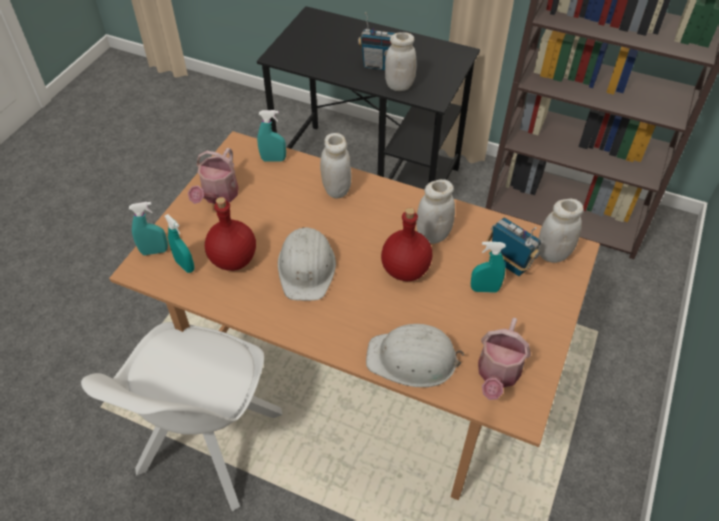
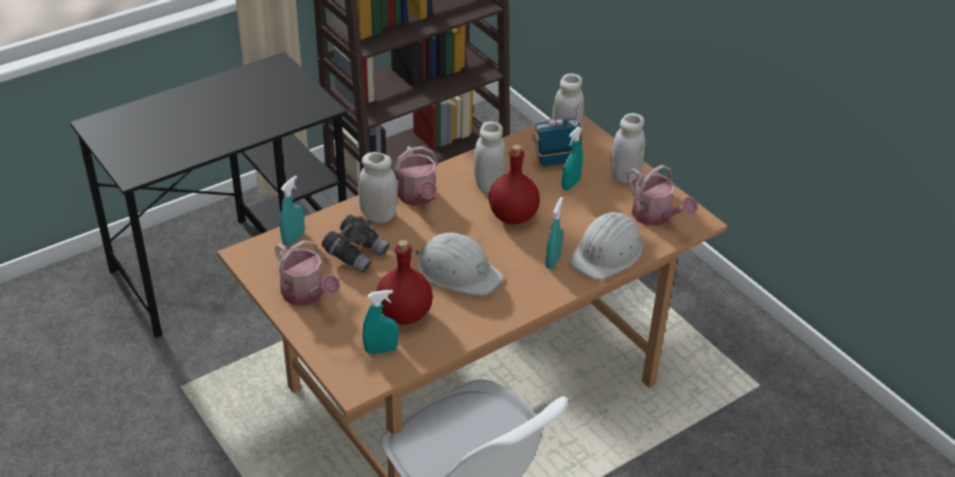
camera: 60 degrees left, 10 degrees down
(154, 251) = (341, 365): turquoise spray bottle -> turquoise spray bottle (553, 261)
(282, 199) = (356, 254): none -> grey binoculars
(378, 65) = (234, 117): radio -> none
(378, 201) = (418, 197): none -> watering can
(399, 85) = (280, 118): white jar -> white jar (624, 175)

